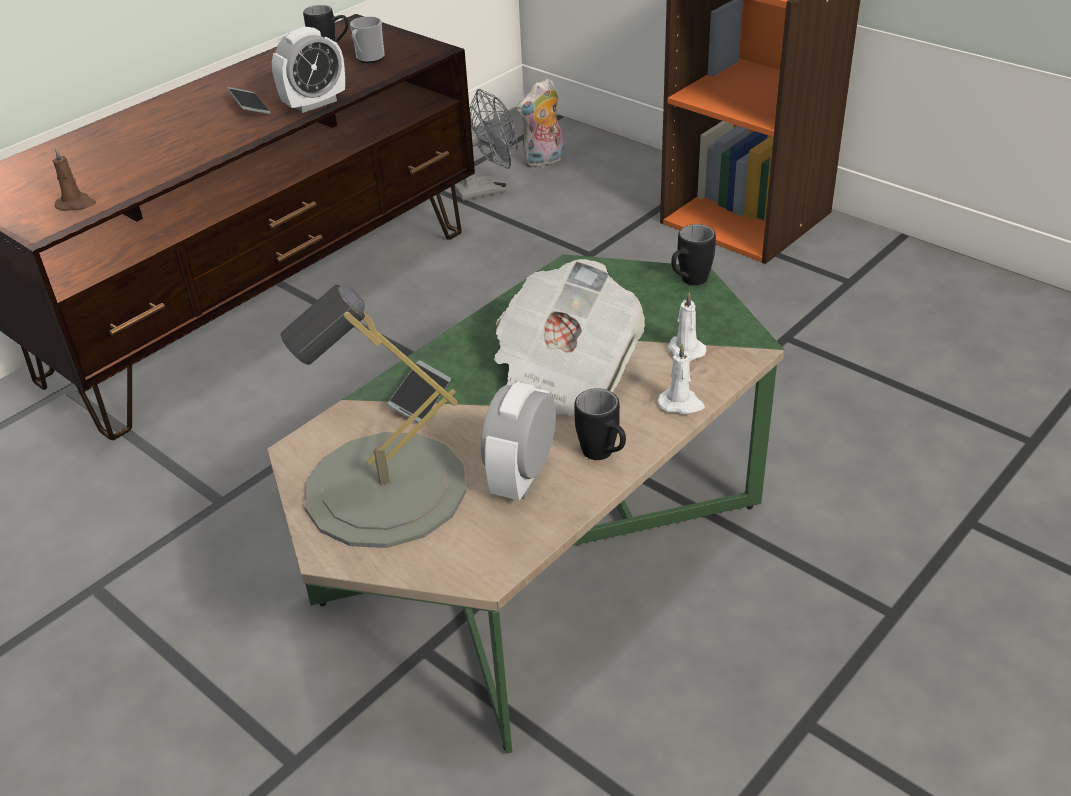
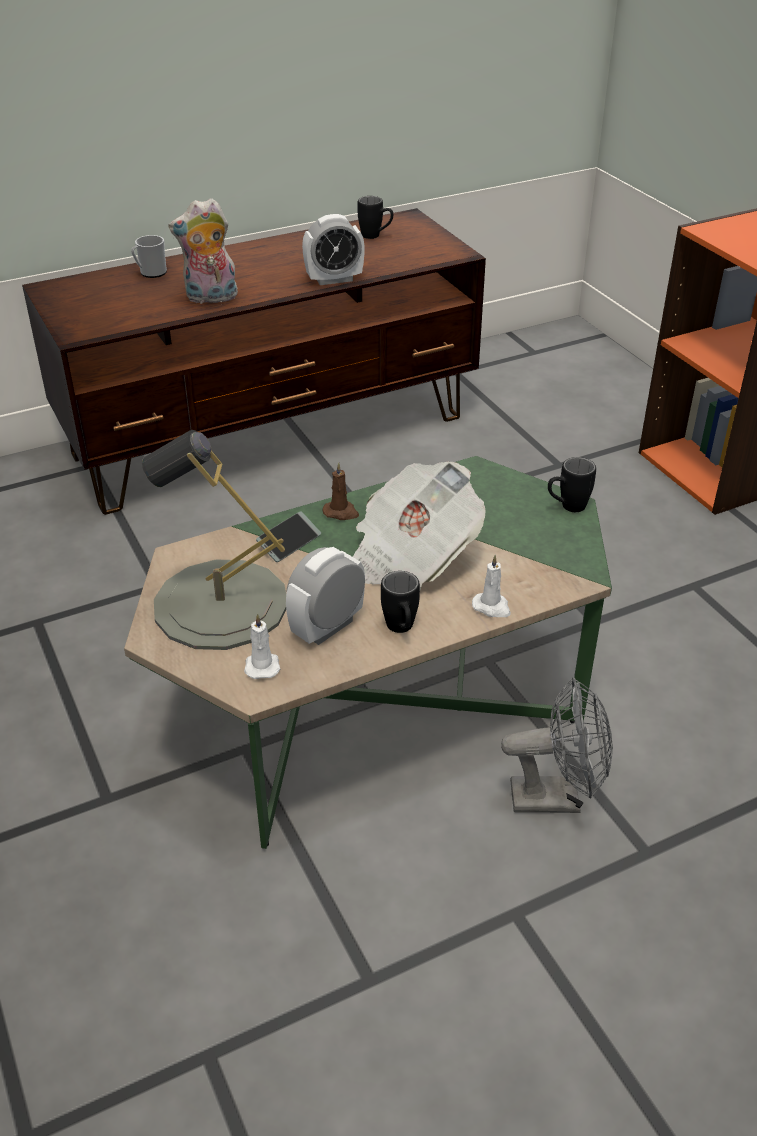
camera: 20 degrees right, 0 degrees up
(76, 204) = (110, 321): brown candle -> brown candle (341, 512)
(249, 106) = (283, 271): phone -> none
(368, 58) = (401, 250): mug -> mug (150, 273)
(487, 189) = (503, 385): grey fan -> grey fan (556, 797)
(544, 162) = (565, 373): plush toy -> plush toy (210, 298)
(684, 350) = (524, 563): white candle -> white candle (262, 665)

